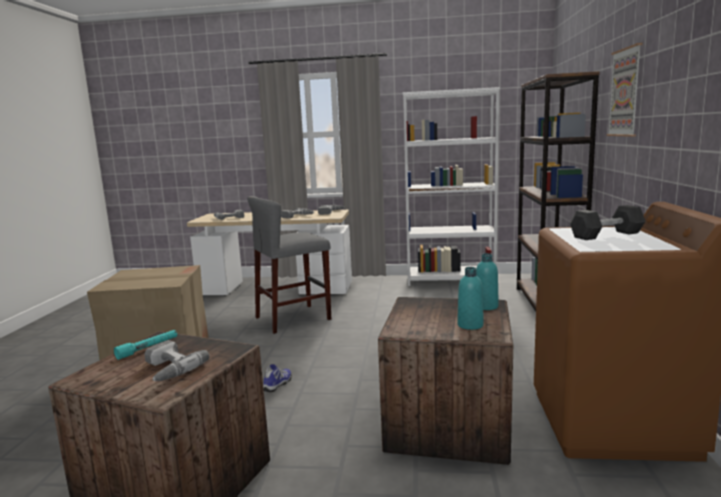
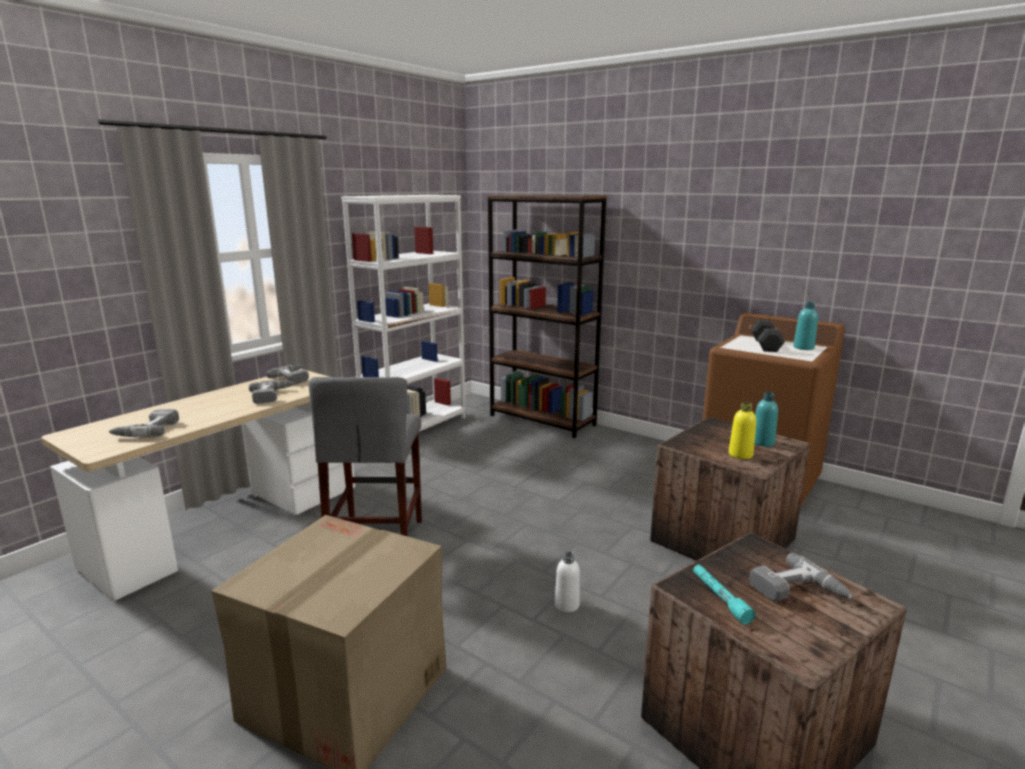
camera: 60 degrees left, 5 degrees up
(278, 384) = (567, 604): shoe -> white bottle
(421, 322) = (740, 454): none -> yellow bottle
(486, 306) = (721, 426): turquoise bottle -> turquoise bottle (803, 347)
(625, 92) = (659, 221): picture -> none

